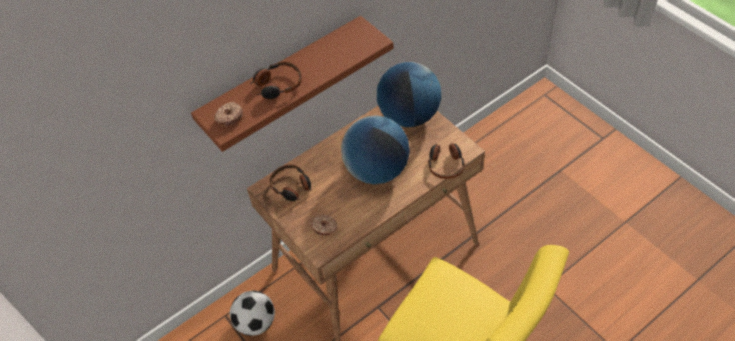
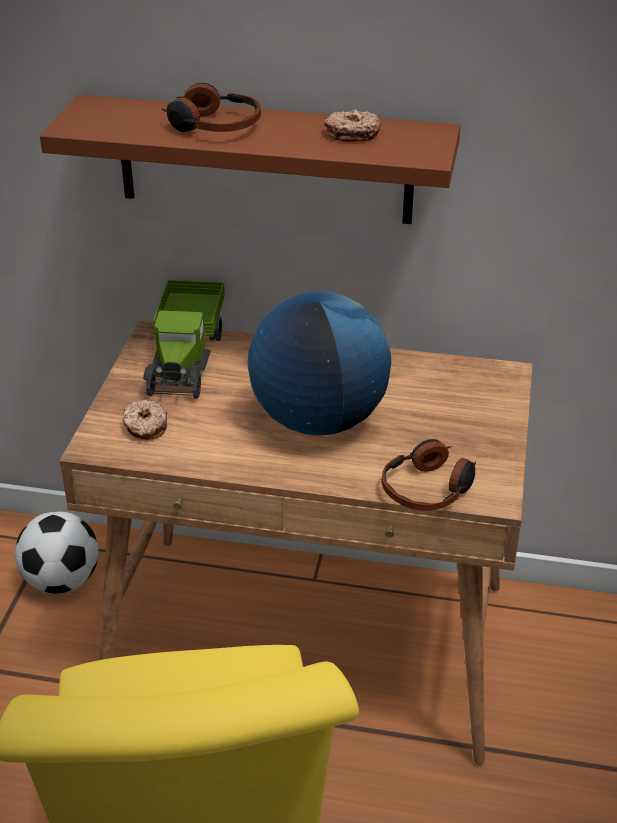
camera: 45 degrees right, 15 degrees down
(229, 117) = (101, 119): donut -> donut (352, 133)
(291, 187) = (187, 357): headphones -> toy truck
(409, 116) = (473, 395): globe -> none

